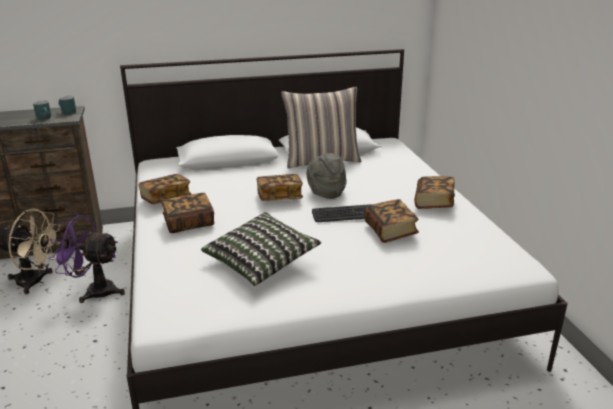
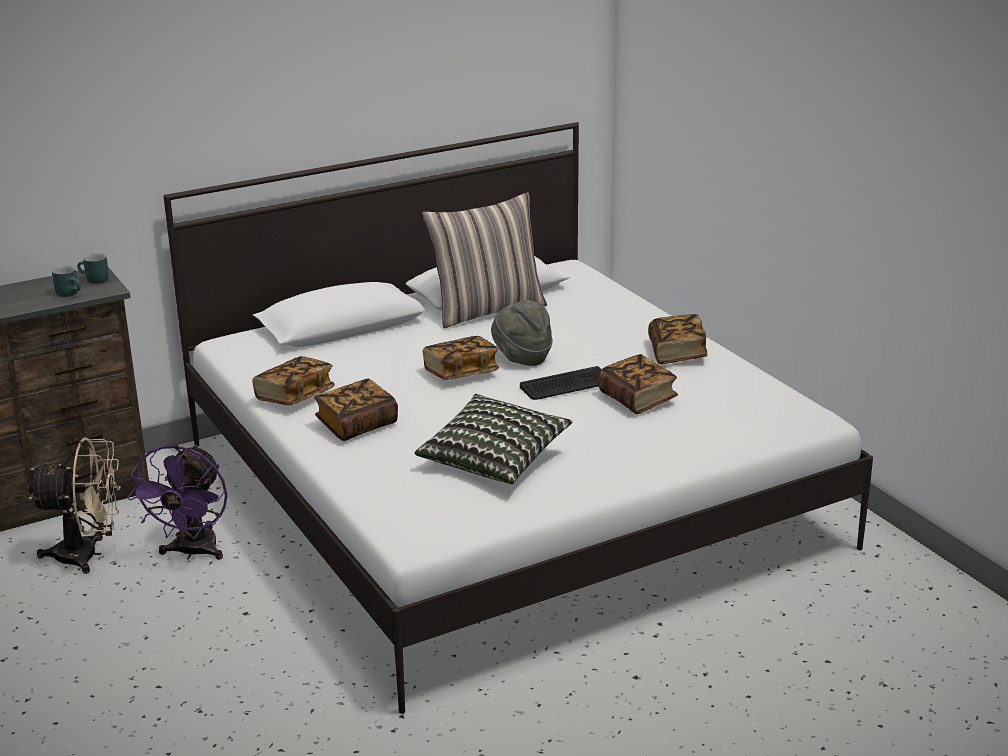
camera: 15 degrees left, 0 degrees up
(94, 291) = (192, 552): purple fan -> purple fan turned 75 degrees counterclockwise

